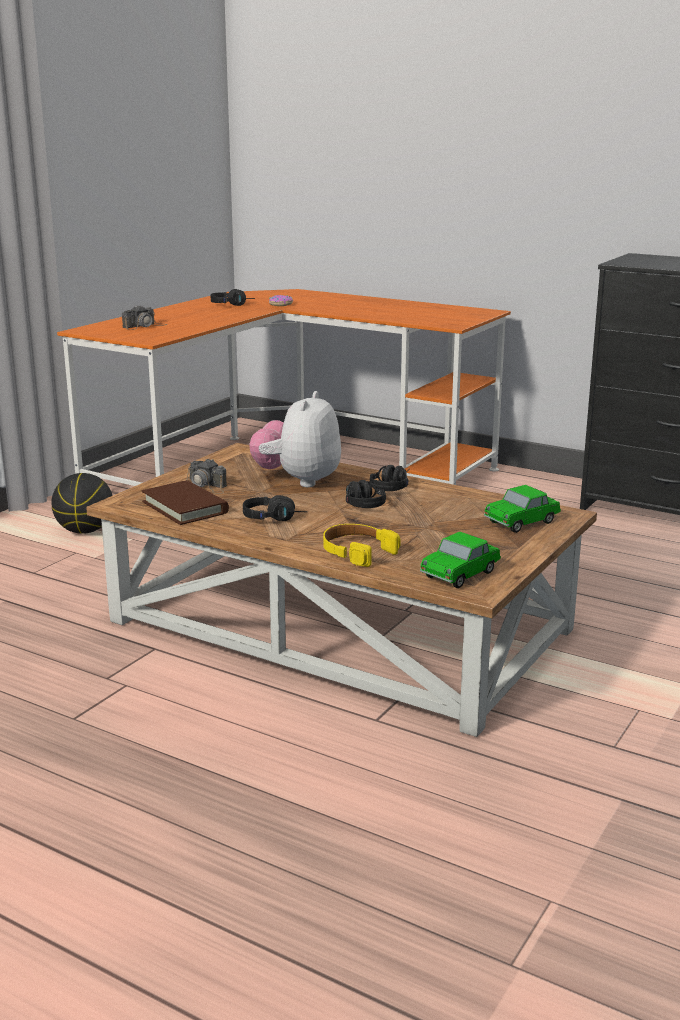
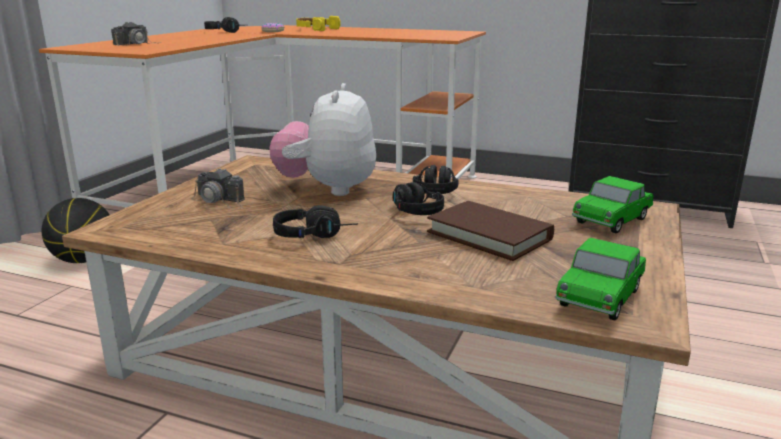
camera: 10 degrees left, 0 degrees up
(185, 507) = (195, 228): brown book -> brown book (489, 235)
(357, 552) = (442, 274): yellow headphones -> yellow headphones (316, 29)

